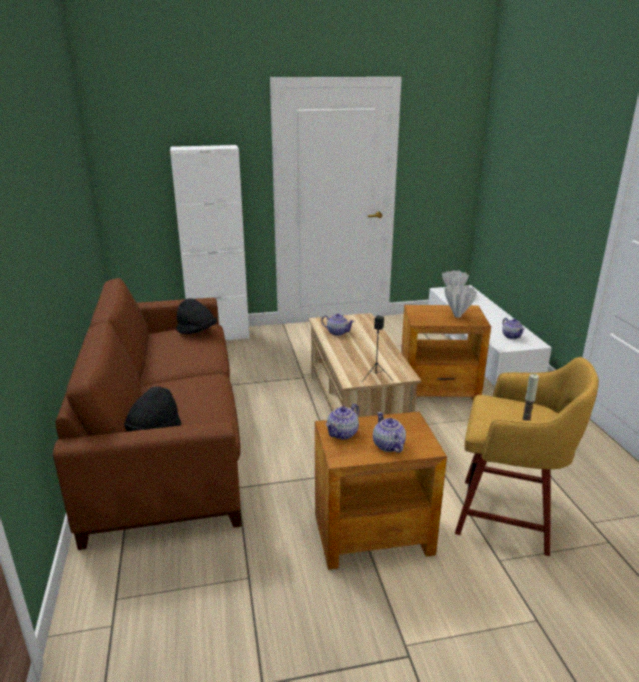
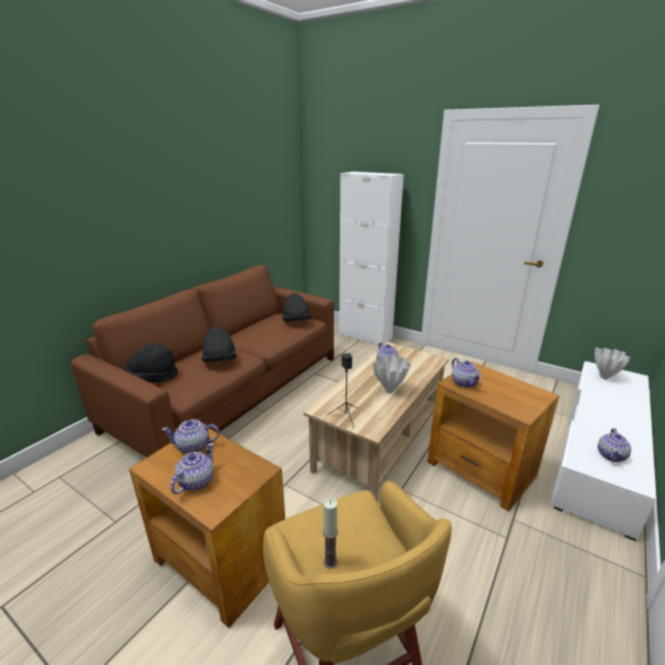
camera: 45 degrees right, 0 degrees up
(194, 390) = (220, 361): none -> black hat
(423, 318) = (464, 382): none -> teapot
(457, 316) = (509, 396): white vase -> white vase (390, 390)

